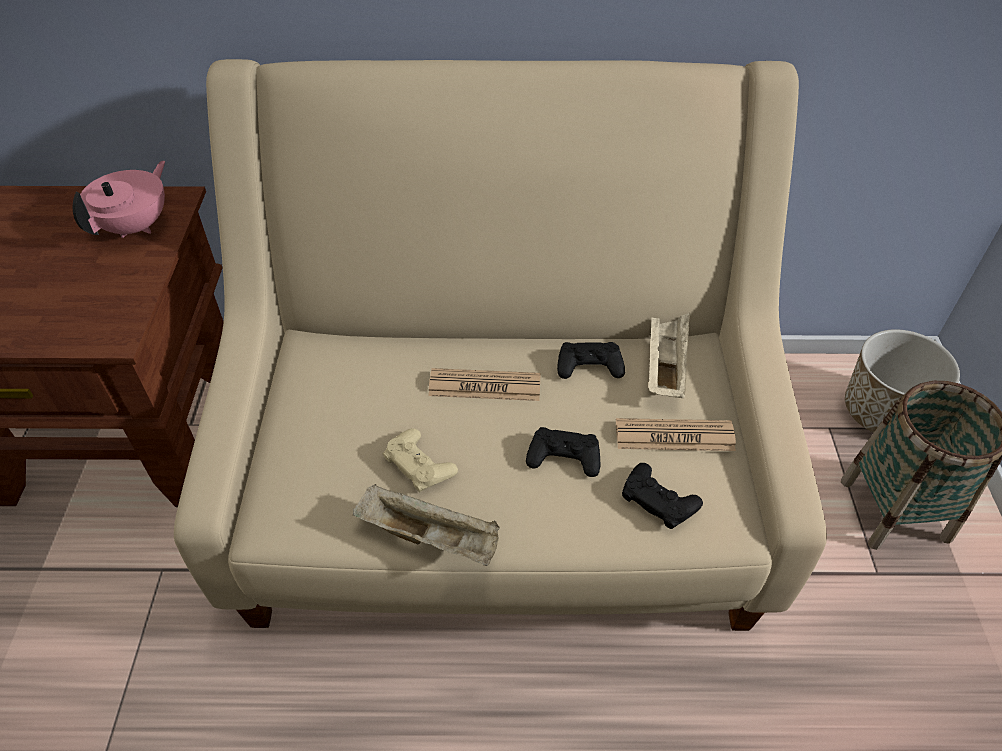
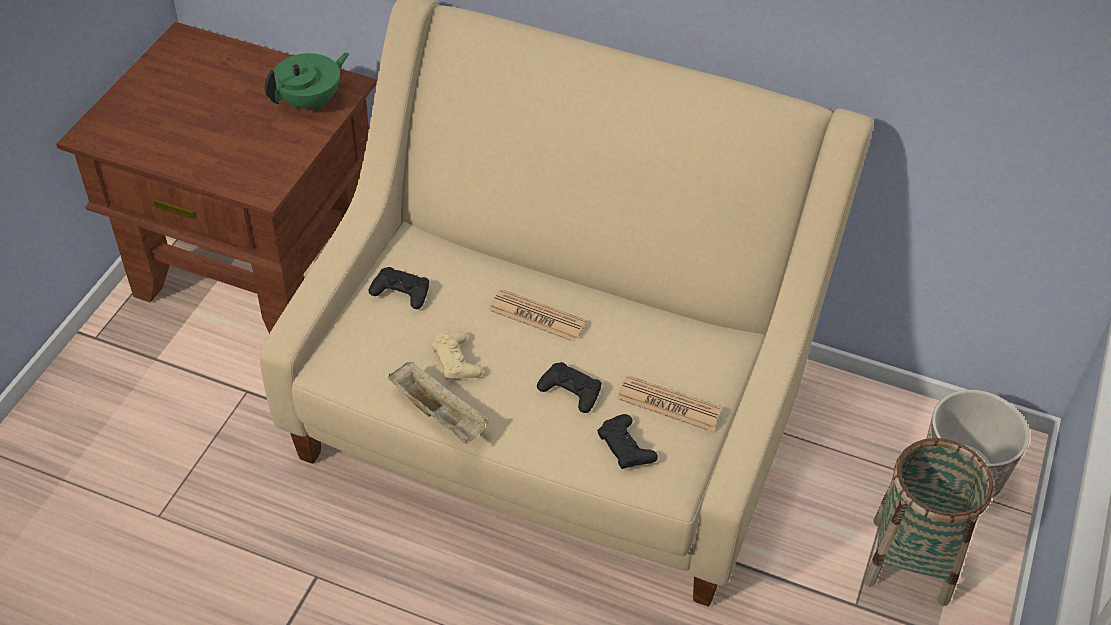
camera: 20 degrees right, 0 degrees up
(136, 226) = (311, 101): pink teapot -> green teapot
(589, 365) = (632, 327): black game controller -> black game controller (401, 292)
(665, 363) = (698, 345): beige tray -> none

